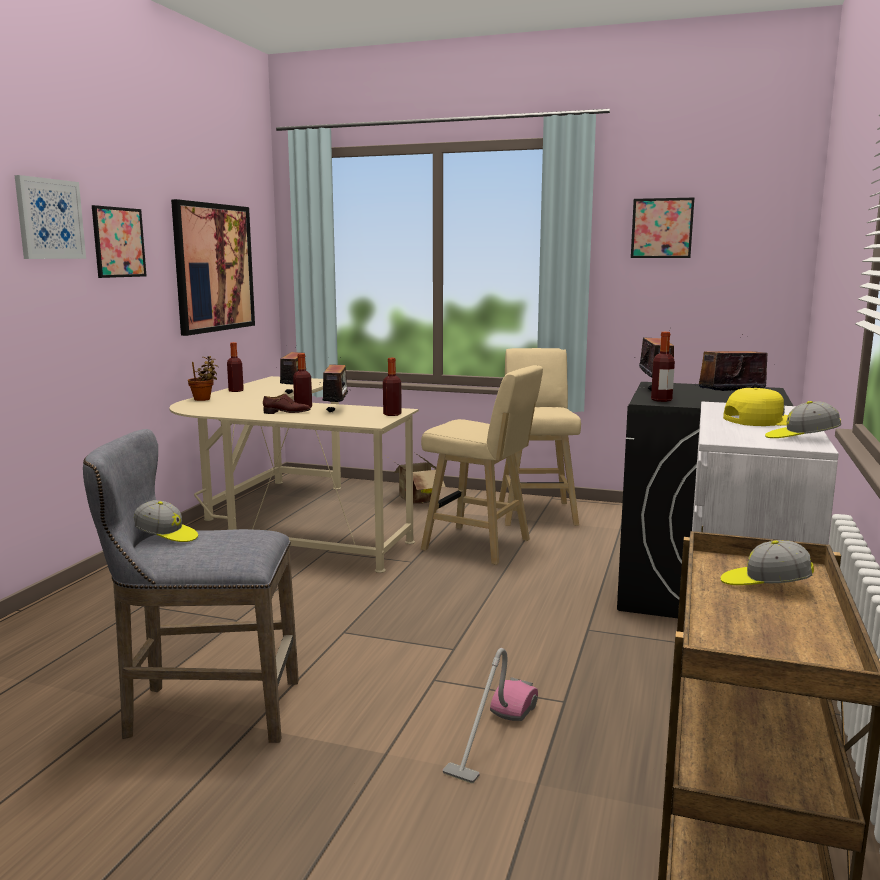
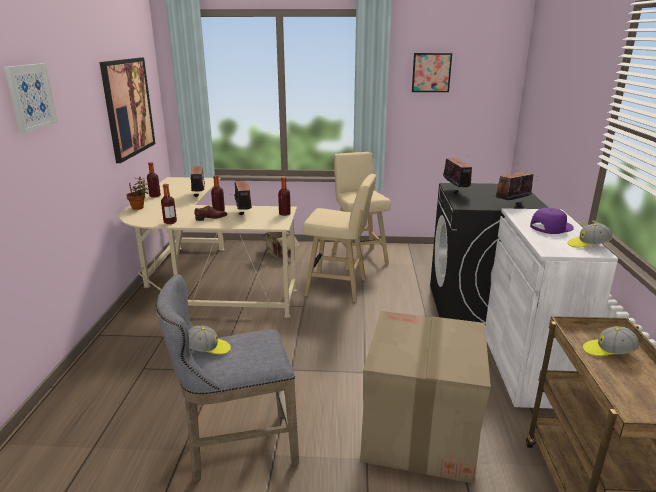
camera: 15 degrees left, 10 degrees up
(118, 242) = (73, 103): picture -> none
(492, 735) = (420, 433): vacuum cleaner -> cardboard box
(661, 400) = (469, 203): bottle -> bottle (170, 222)
(759, 420) = (550, 227): yellow cap -> purple cap

